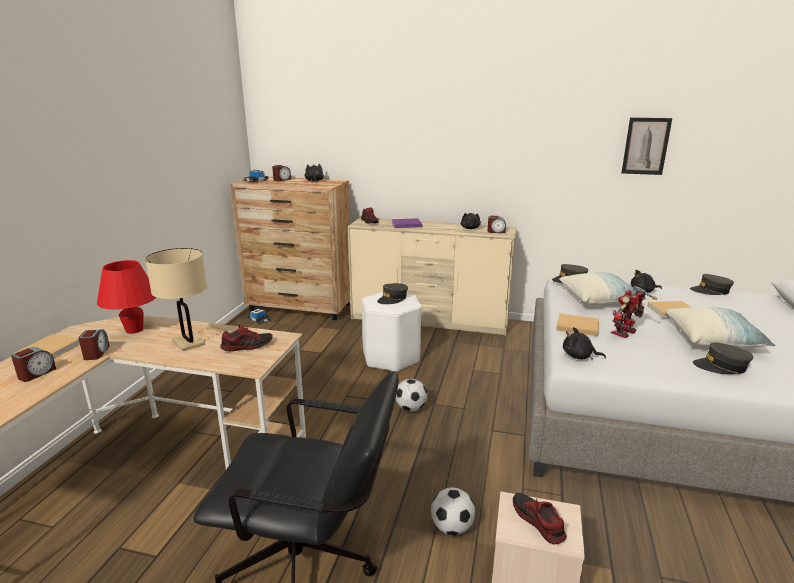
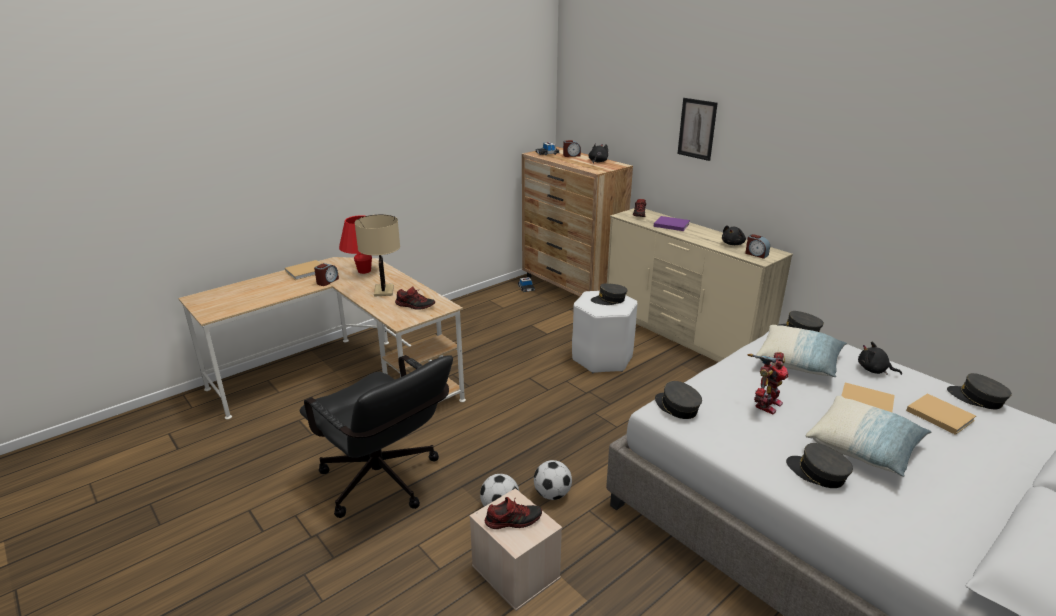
camera: 35 degrees right, 5 degrees up
(36, 373) = (286, 285): alarm clock -> none
(410, 408) = (569, 408): football -> football (552, 494)
(537, 522) = (513, 520): shoe -> shoe turned 75 degrees clockwise
(576, 326) = (721, 379): beige book -> beige book (938, 414)
(579, 356) = (676, 407): black plush toy -> grey cap
(625, 333) = (766, 404): toy robot -> toy robot turned 135 degrees clockwise
(646, 146) = (969, 184): picture -> picture (697, 129)

